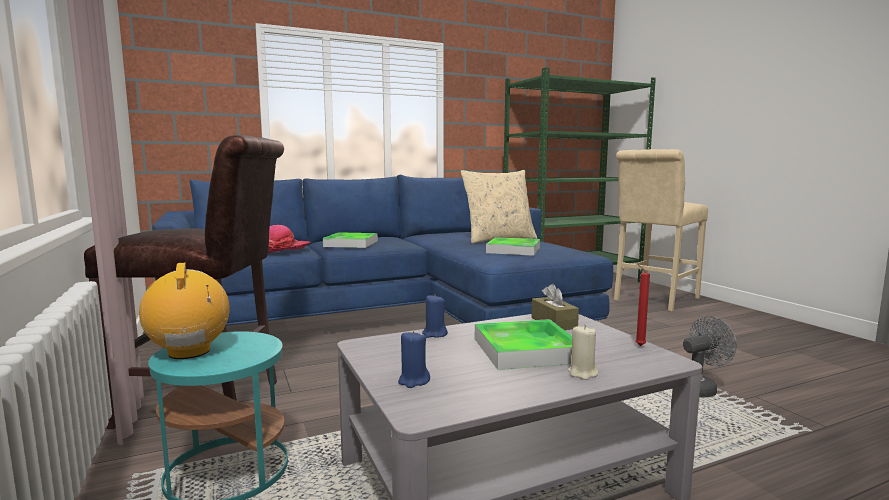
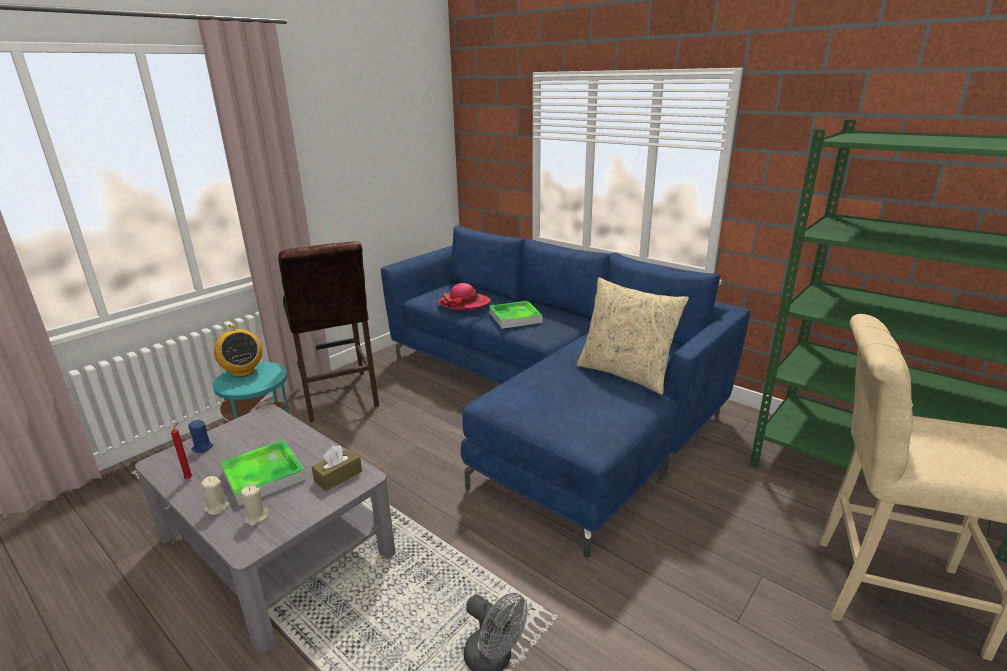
camera: 65 degrees right, 15 degrees up
(189, 352) = (243, 372): radio -> radio turned 105 degrees clockwise
(434, 334) = (292, 431): blue candle -> none
(513, 250) = (557, 396): tray -> none
(612, 355) = (256, 517): none -> beige candle
(638, 345) = (285, 529): red candle -> red candle (190, 478)

